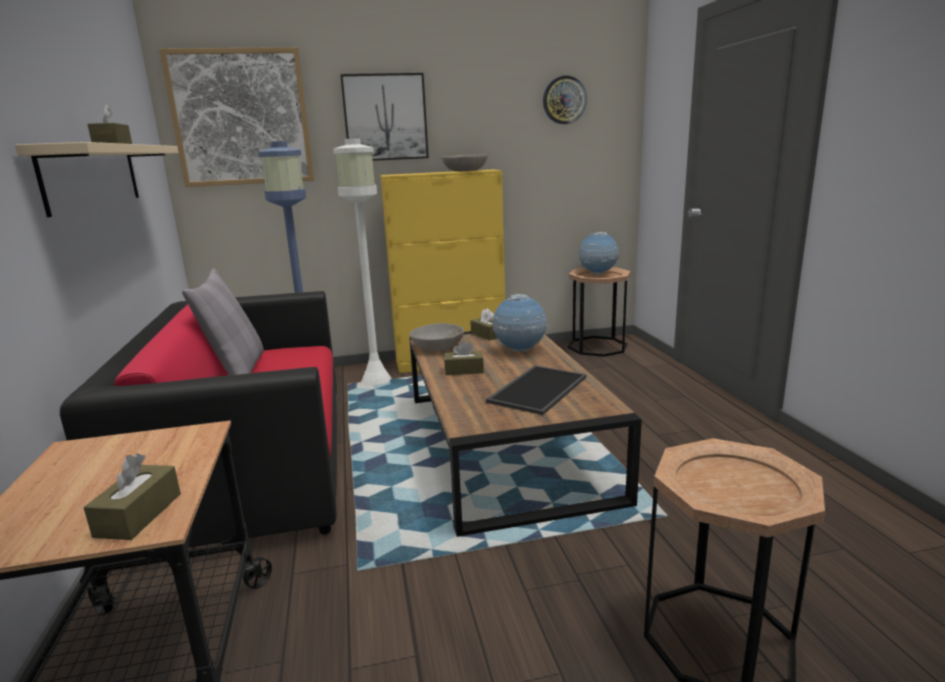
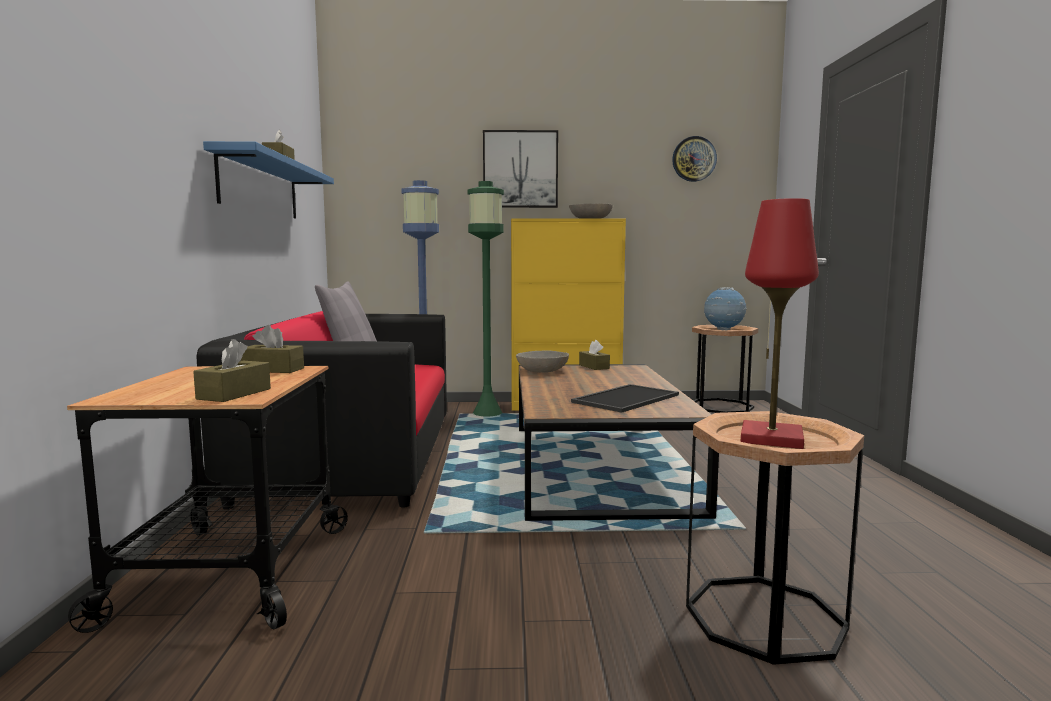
camera: 10 degrees right, 10 degrees down
(93, 176) = (260, 187): beige shelf -> blue shelf
(241, 118) = (393, 165): picture -> none
(375, 380) = (487, 413): white floor lamp -> green floor lamp
(464, 370) = (560, 384): brown tissue box -> brown tissue box (272, 370)
(520, 351) = (621, 377): globe -> none
(731, 484) = (771, 438): none -> red table lamp

